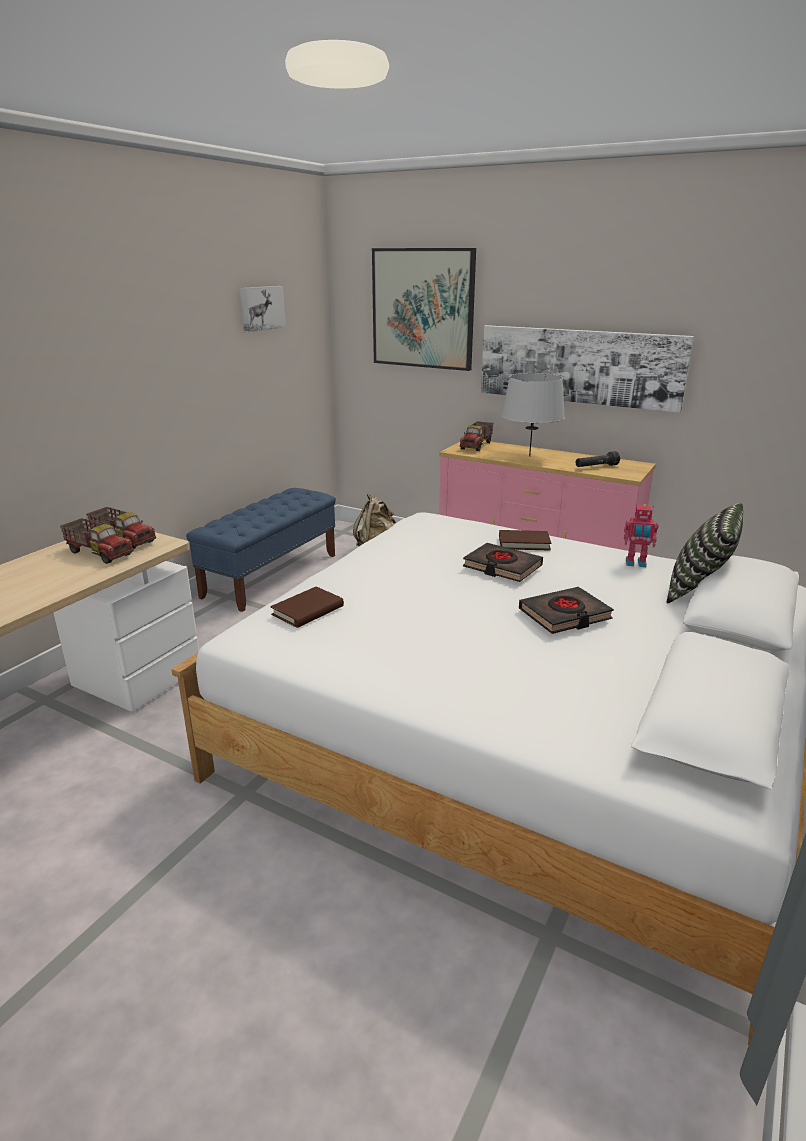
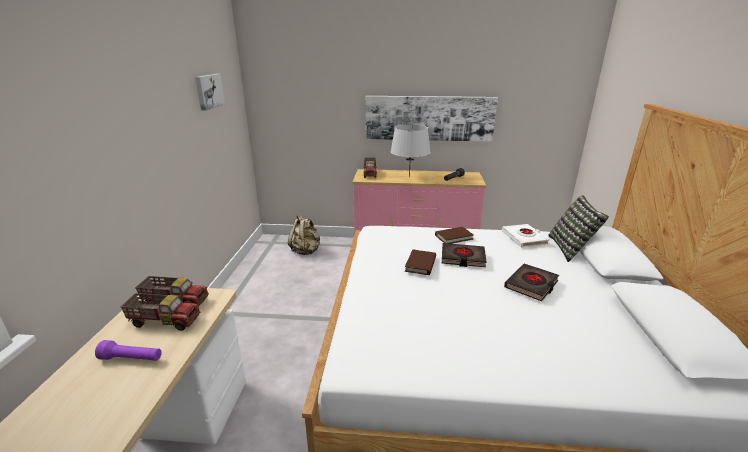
camera: 25 degrees left, 0 degrees up
(47, 575) = (132, 359): none -> purple flashlight
(271, 575) = (245, 287): blue bench -> none
(307, 611) = (378, 327): brown book -> brown book (420, 264)
(423, 309) = (319, 86): picture -> none
(635, 563) = (524, 238): toy robot -> white book

